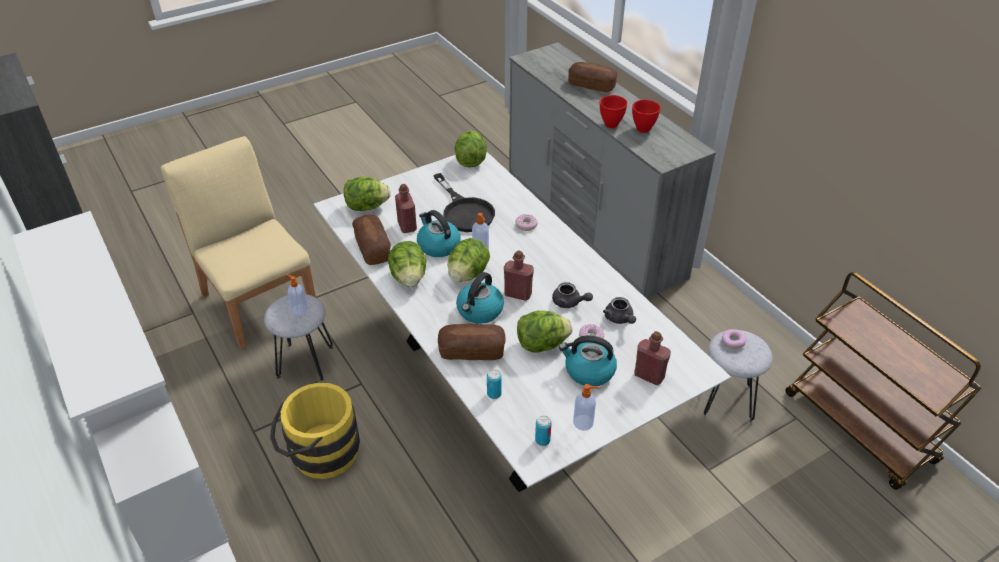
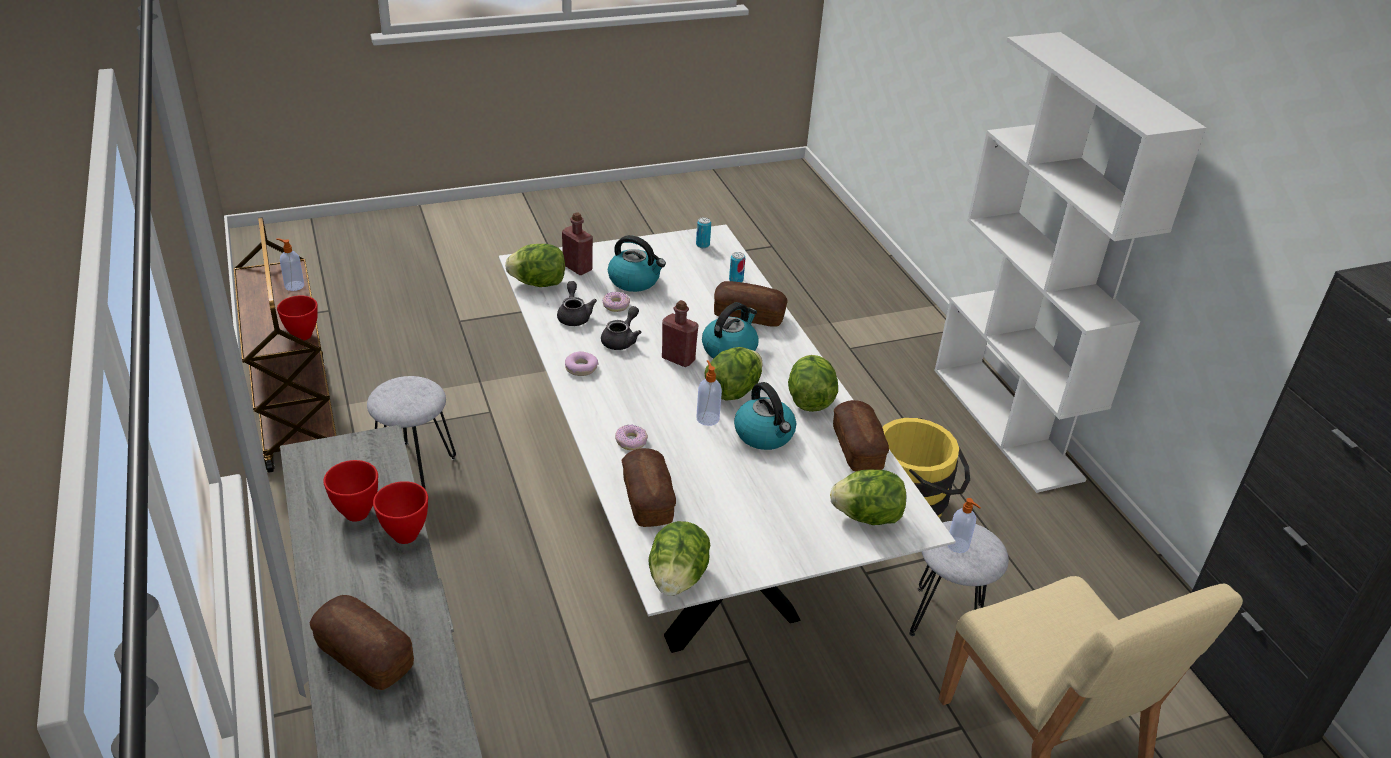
camera: 170 degrees left, 5 degrees down
(407, 226) = (806, 472): red bottle -> none
(464, 211) = (714, 480): black frying pan -> none
(501, 194) = (647, 499): none -> bread
(542, 344) = (672, 308): lettuce -> lettuce (538, 283)
(569, 303) = (621, 340): grey teapot -> grey teapot turned 75 degrees clockwise
(584, 423) = (660, 249): soap dispenser -> soap dispenser (293, 285)
(733, 342) = (409, 402): donut -> donut (581, 368)
(840, 324) = (302, 336): none -> red bowl

